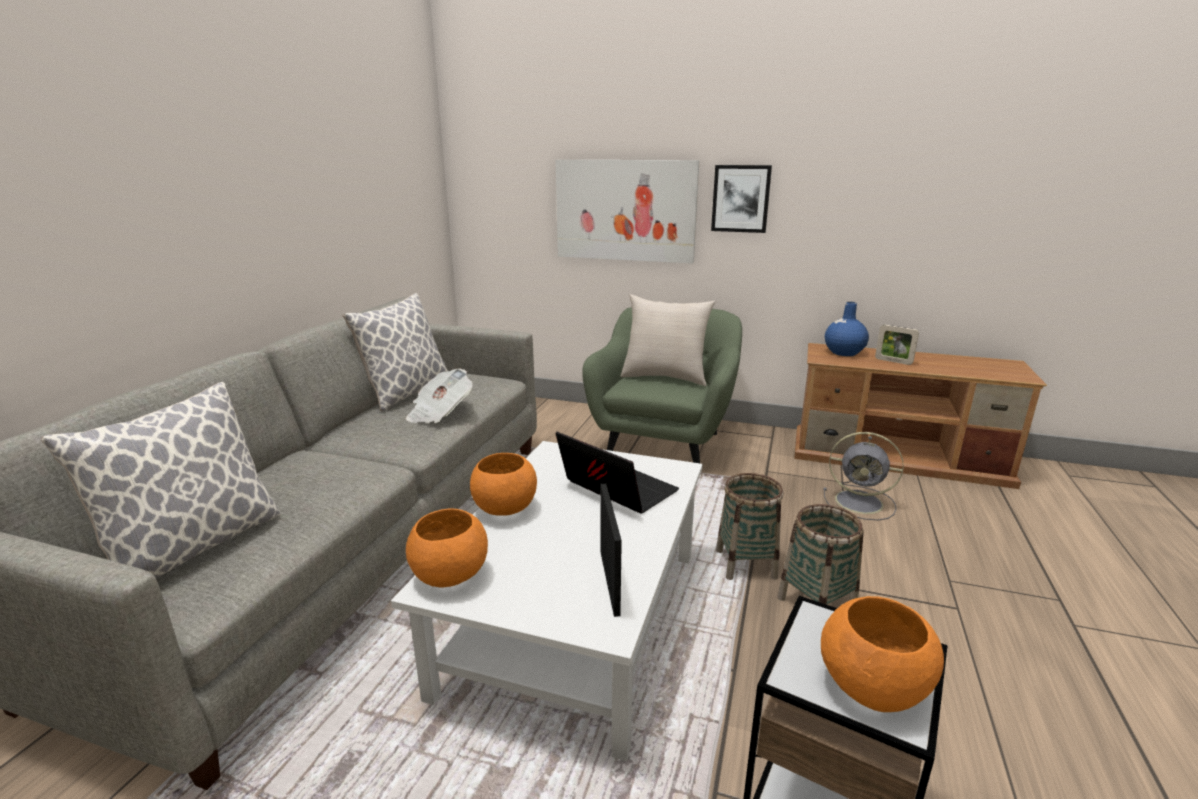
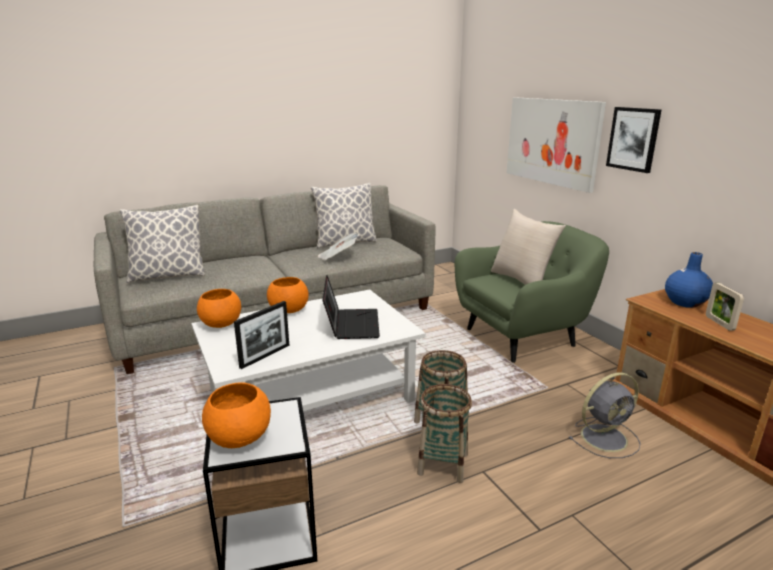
camera: 45 degrees right, 0 degrees up
(861, 502) = (605, 437): grey fan -> grey fan turned 90 degrees counterclockwise

